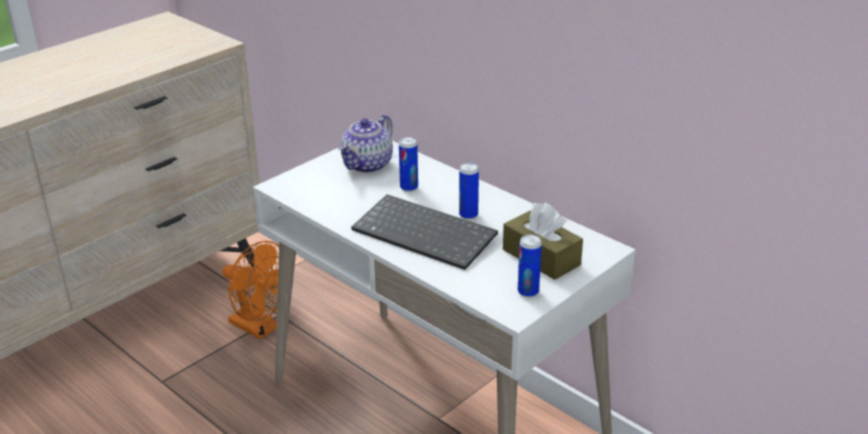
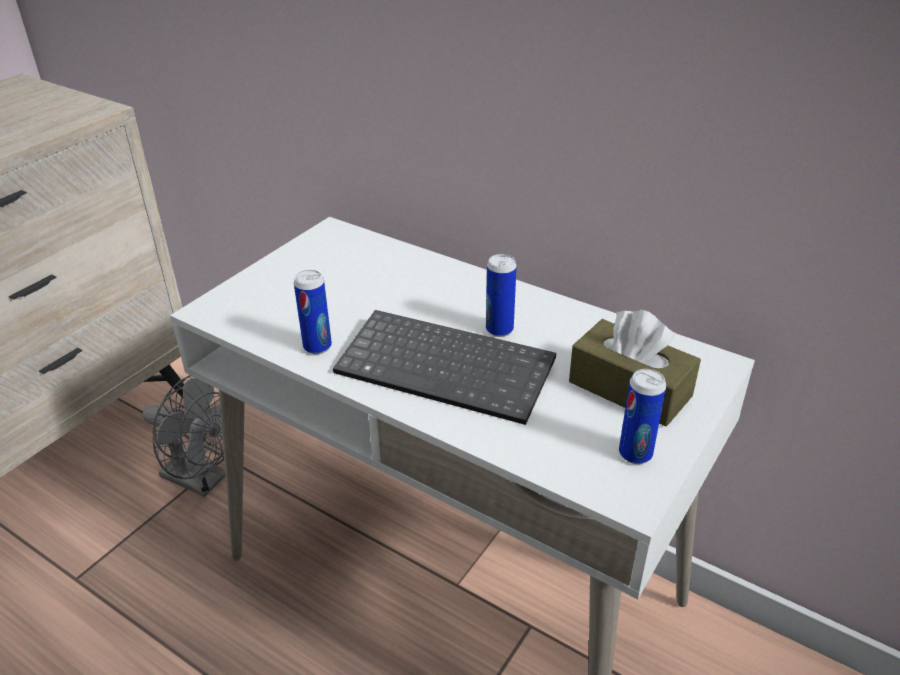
camera: 10 degrees left, 5 degrees up
(260, 328) = (203, 479): orange fan -> grey fan
(368, 165) = (334, 266): teapot -> none
(409, 187) = (401, 294): can -> can (317, 347)

